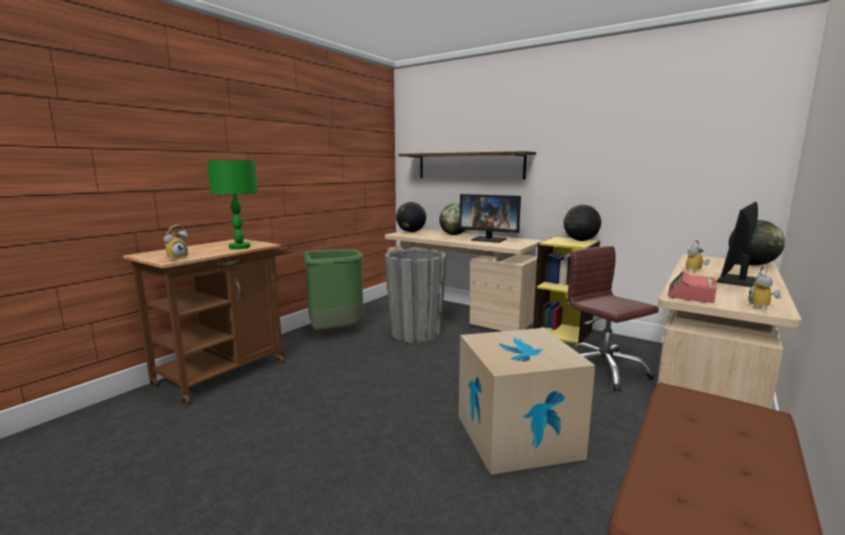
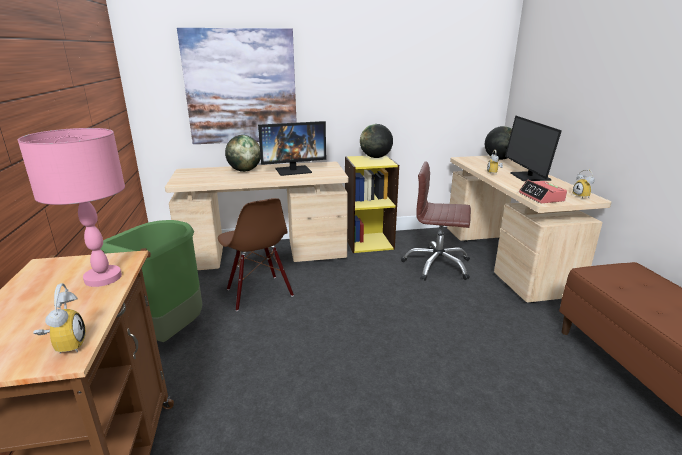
camera: 45 degrees left, 10 degrees up
(239, 247) = (102, 278): green table lamp -> pink table lamp
(411, 232) = (187, 176): globe -> none
(415, 333) = (258, 293): grey planter -> brown chair
(469, 166) = (241, 87): shelf -> picture
(517, 436) = (475, 349): cardboard box -> none

